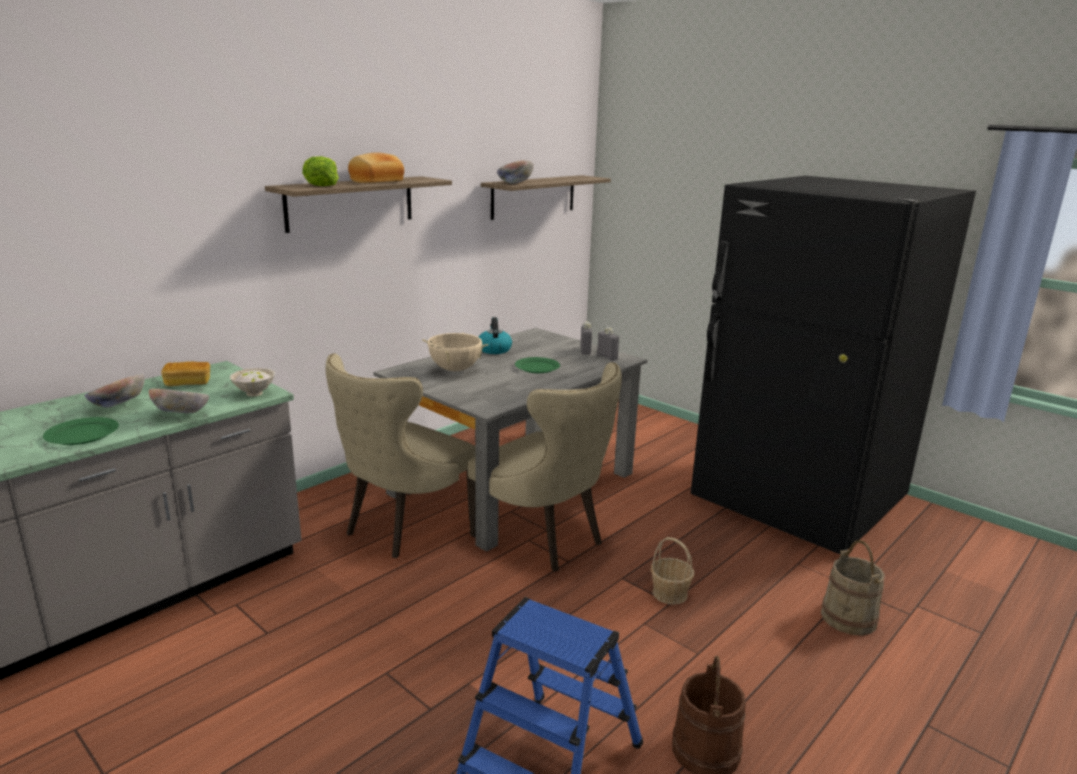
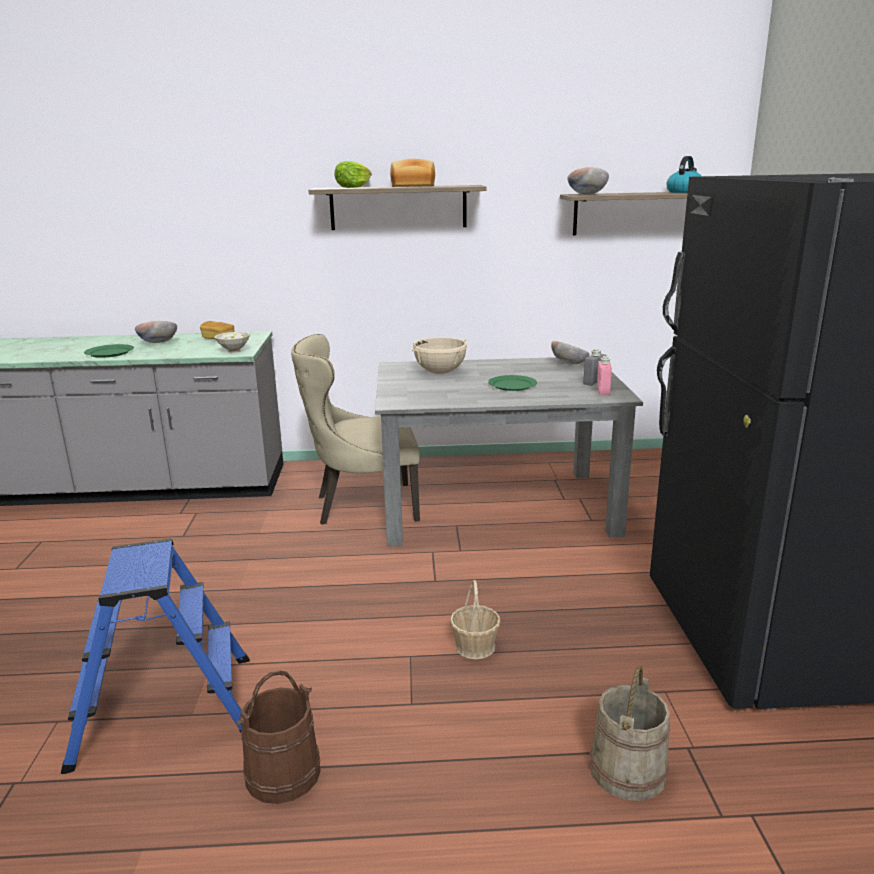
camera: 45 degrees right, 0 degrees up
(181, 414) = (171, 354): bowl -> bowl (569, 364)
(494, 349) = (510, 365): kettle -> kettle (684, 192)
(544, 538) = (446, 555): beige chair -> none
(607, 357) = (603, 391): grey bottle -> pink bottle

